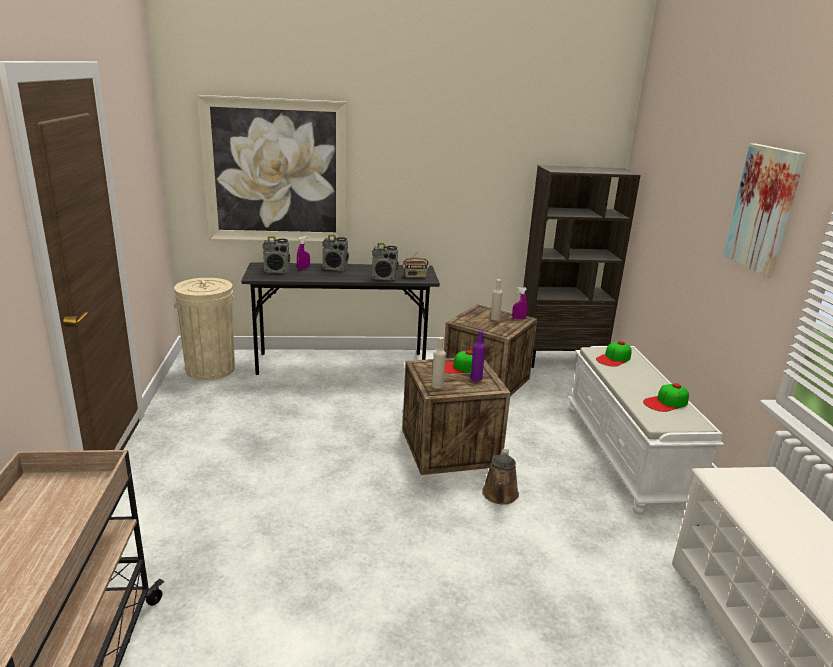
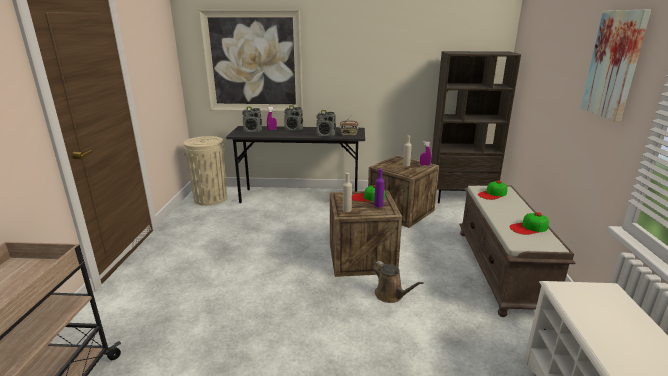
camera: 10 degrees right, 0 degrees up
(500, 496) = (391, 295): brown watering can -> brown watering can turned 60 degrees counterclockwise
(628, 455) = (501, 269): white bench -> brown bench

